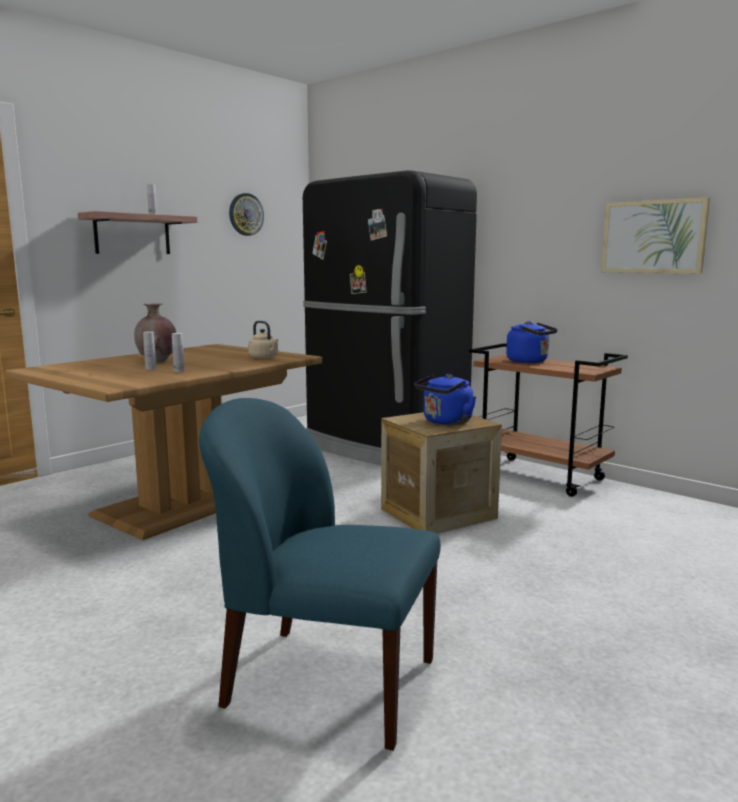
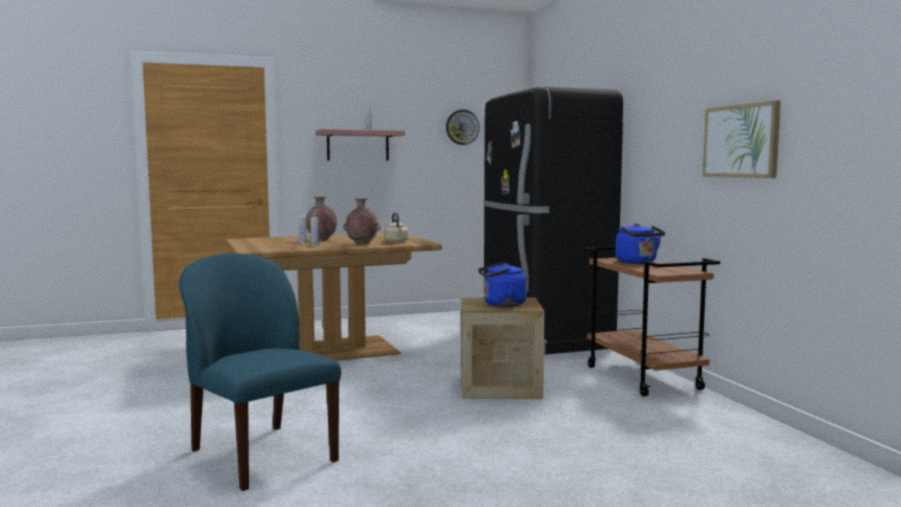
camera: 30 degrees right, 5 degrees down
(232, 363) = (362, 244): none -> brown vase

